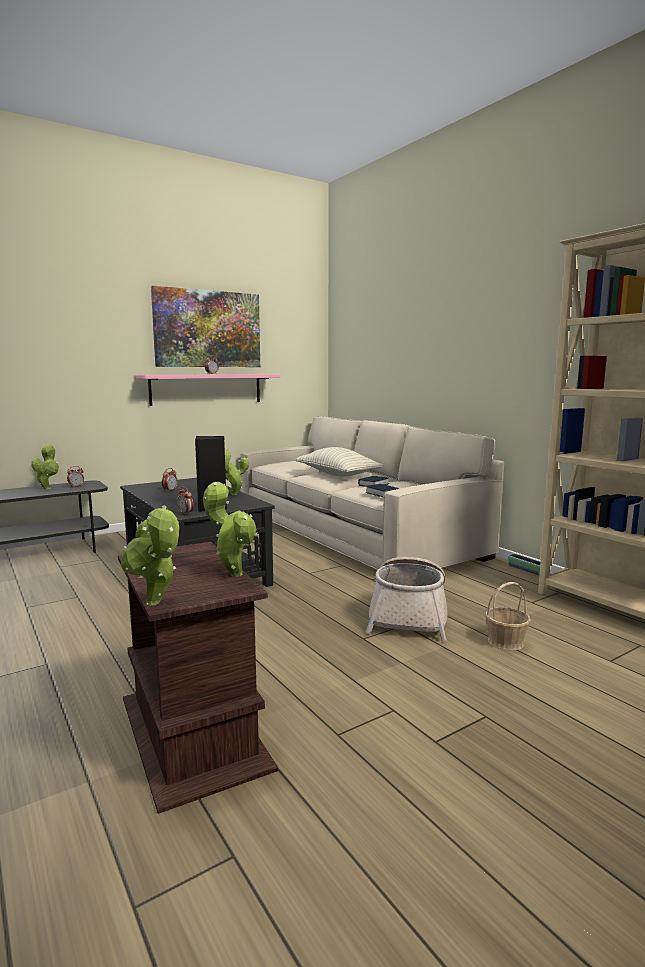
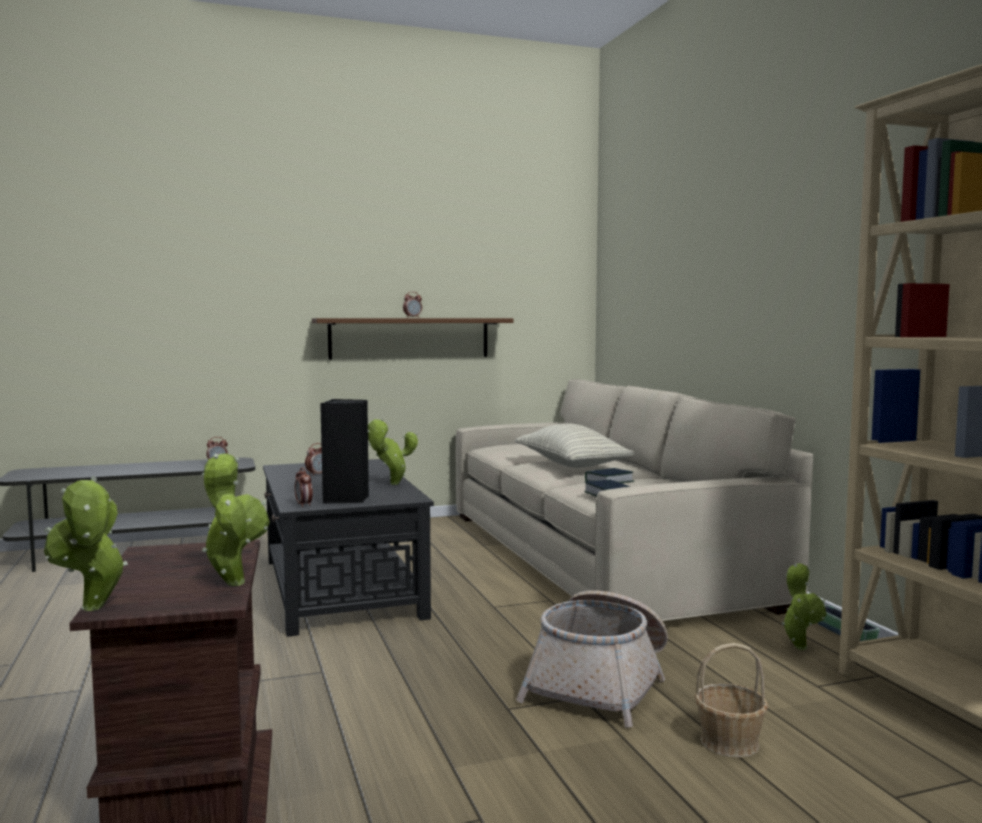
camera: 15 degrees right, 5 degrees down
(48, 488) = (182, 464): potted plant -> potted plant (799, 646)
(206, 389) = (409, 338): pink shelf -> brown shelf
(208, 329) = (414, 256): picture -> none

